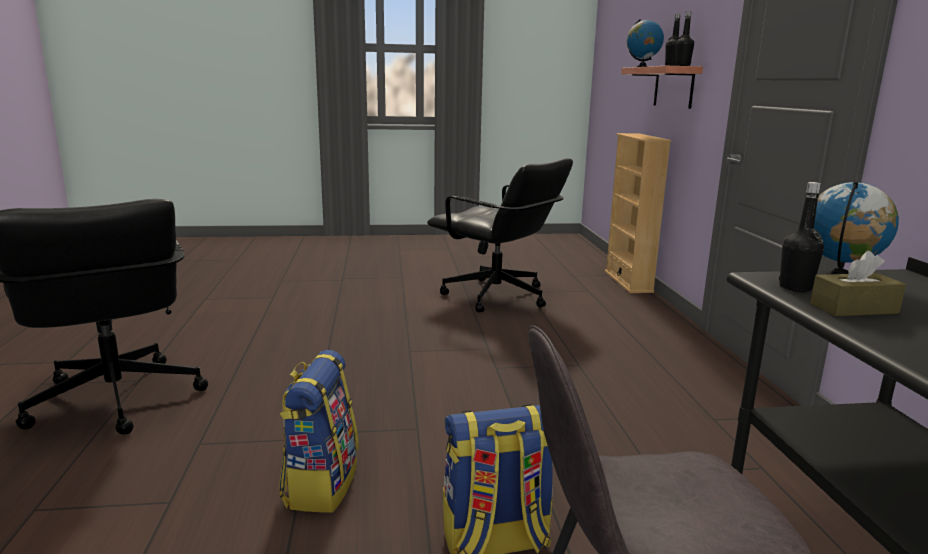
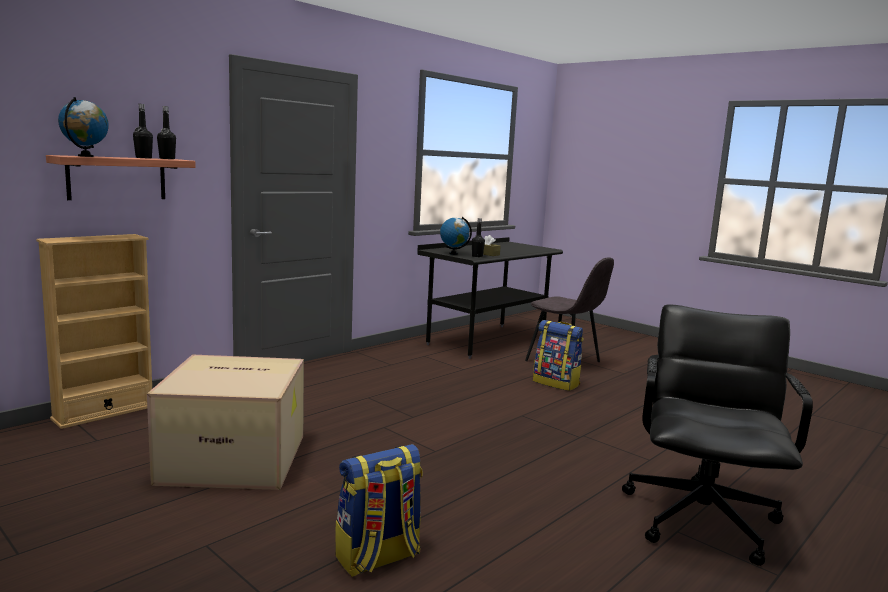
camera: 130 degrees left, 5 degrees down
(320, 484) = (599, 419): backpack -> backpack (378, 558)
(496, 297) = (236, 458): black office chair -> cardboard box

